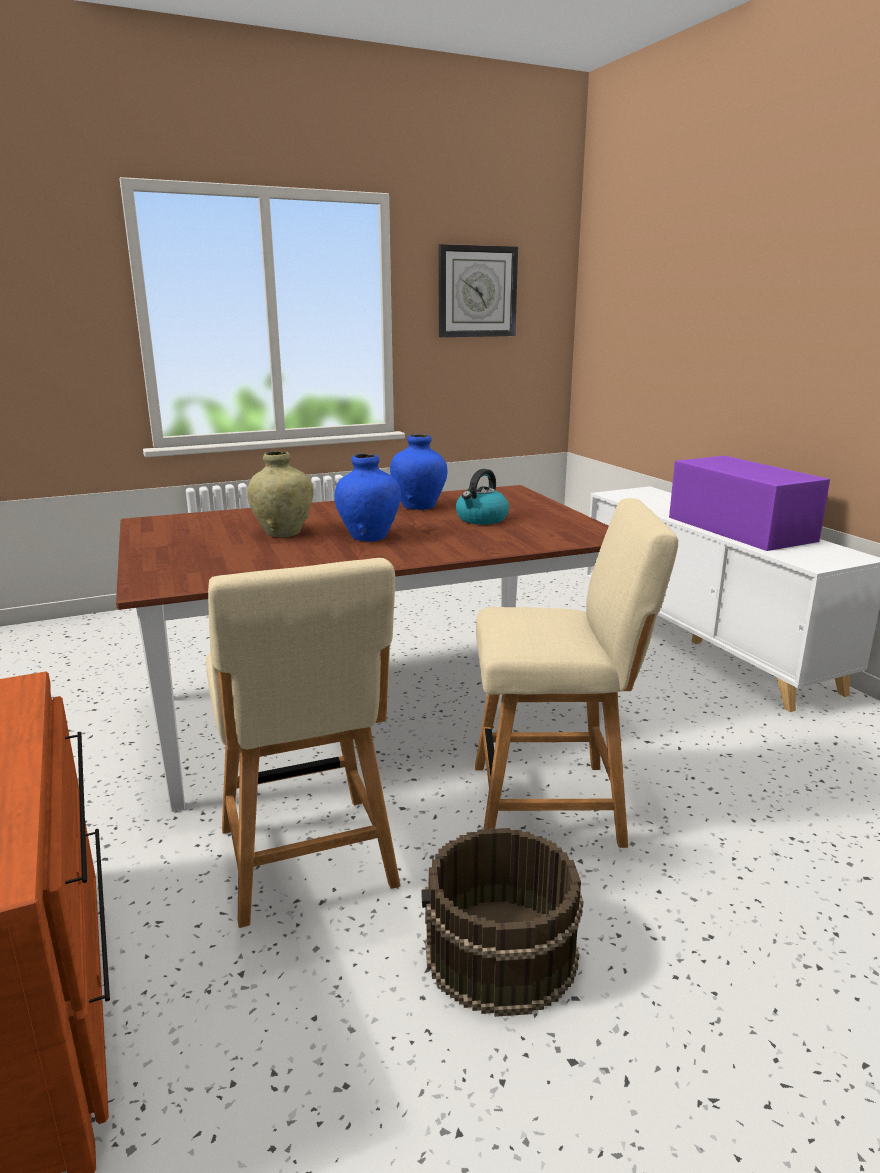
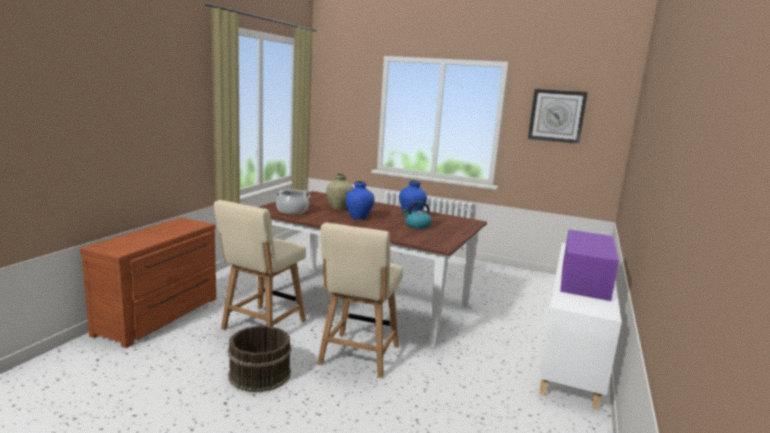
camera: 45 degrees right, 5 degrees down
(223, 567) = (292, 211): none -> cooking pot
(555, 803) = (358, 357): beige chair -> beige chair turned 60 degrees clockwise

